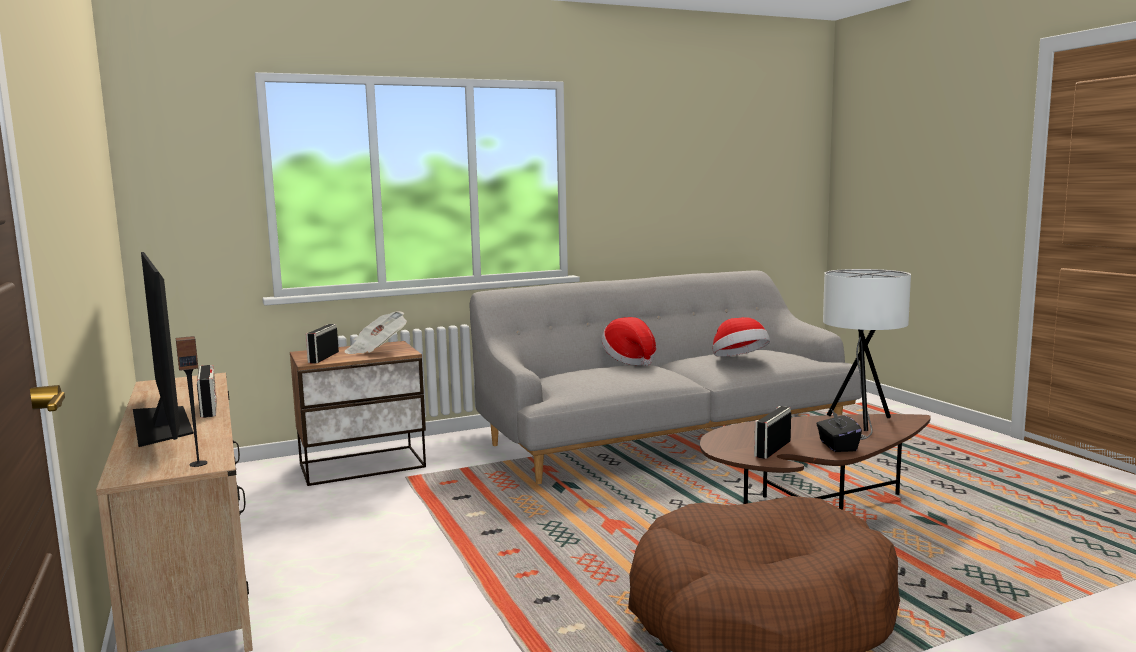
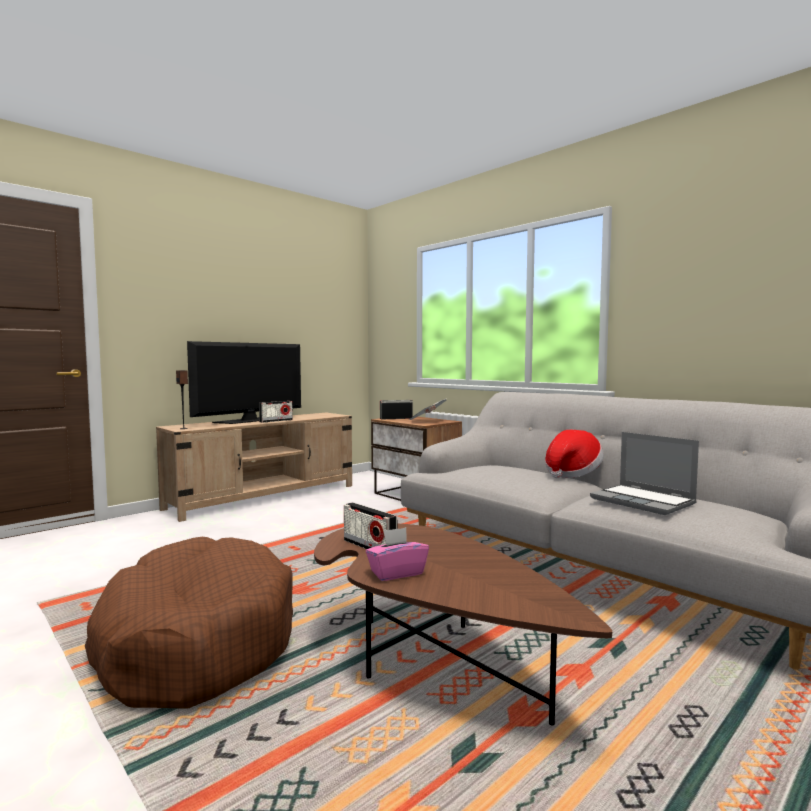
camera: 70 degrees right, 5 degrees down
(739, 360) = (644, 501): hat -> laptop
(772, 449) = (369, 547): radio -> radio turned 150 degrees counterclockwise
(837, 446) = (396, 573): black tissue box -> pink tissue box
(860, 424) = (504, 583): white table lamp -> none

